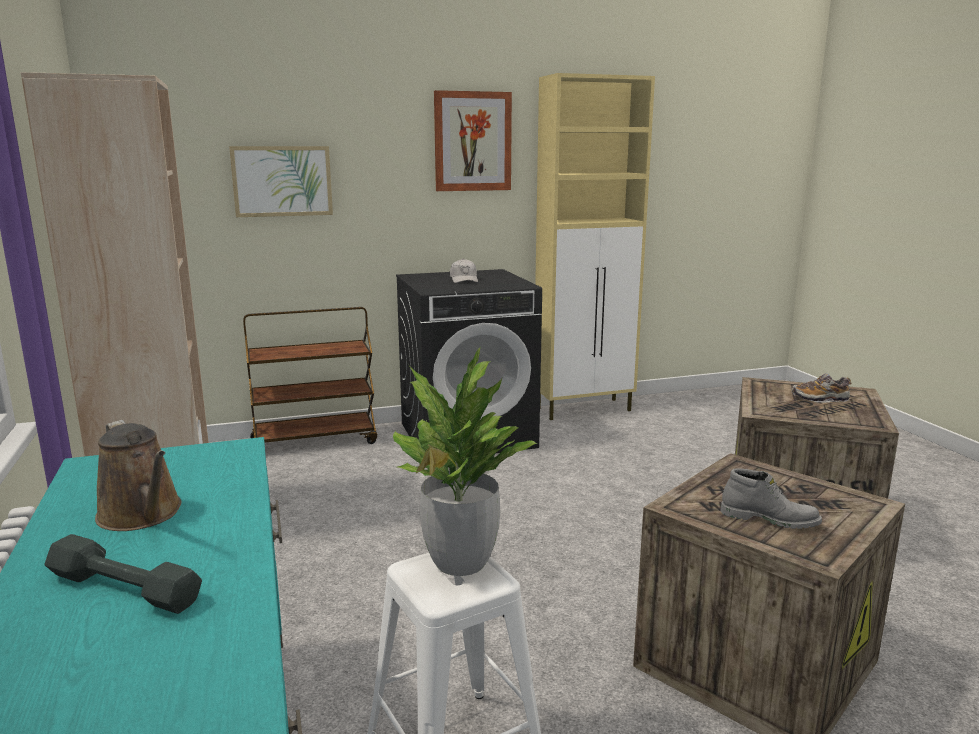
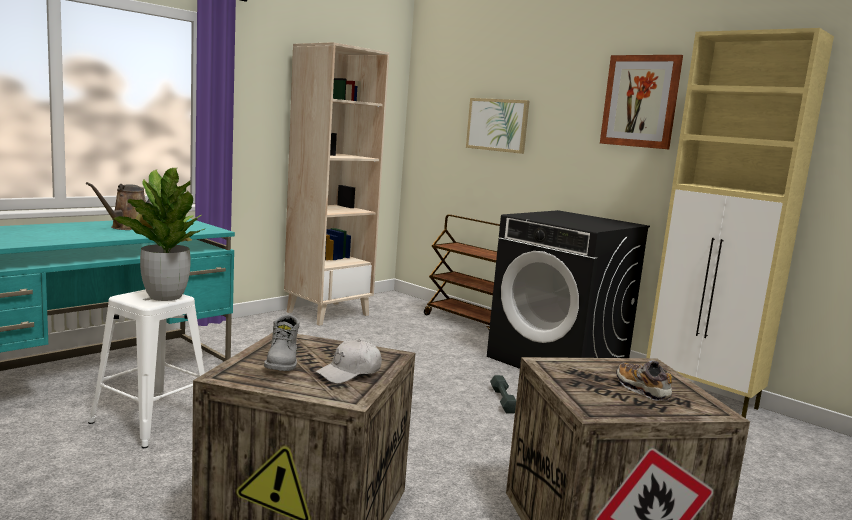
camera: 60 degrees right, 5 degrees down
(125, 588) = (60, 231): grey dumbbell -> grey dumbbell (503, 400)
(464, 280) = (576, 219): white cap -> white cap (349, 373)

